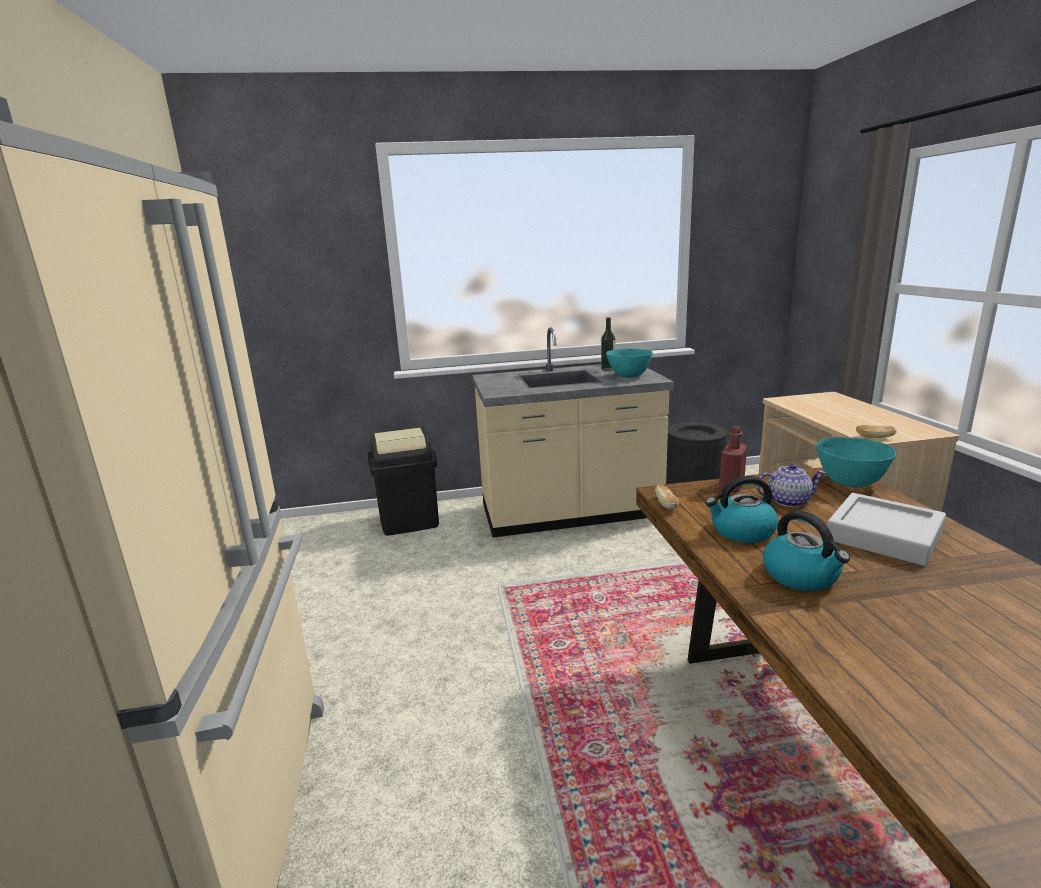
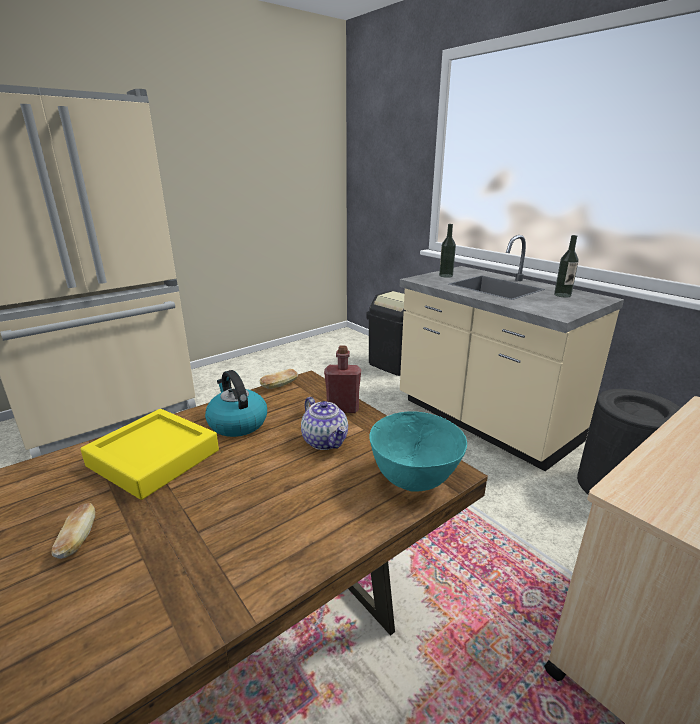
camera: 60 degrees right, 5 degrees up
(500, 384) = (446, 275): none -> bottle
(629, 376) = (550, 305): turquoise bowl -> none
(801, 576) = (154, 458): kettle -> yellow tray
(874, 437) = (636, 495): bread -> bread (77, 540)
(883, 535) = (260, 505): grey tray -> none

